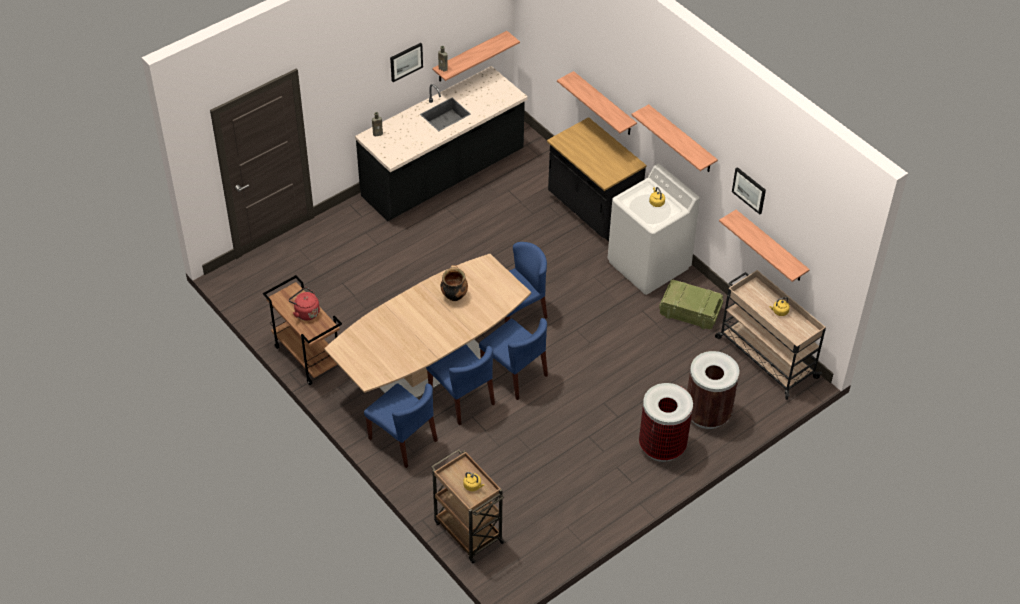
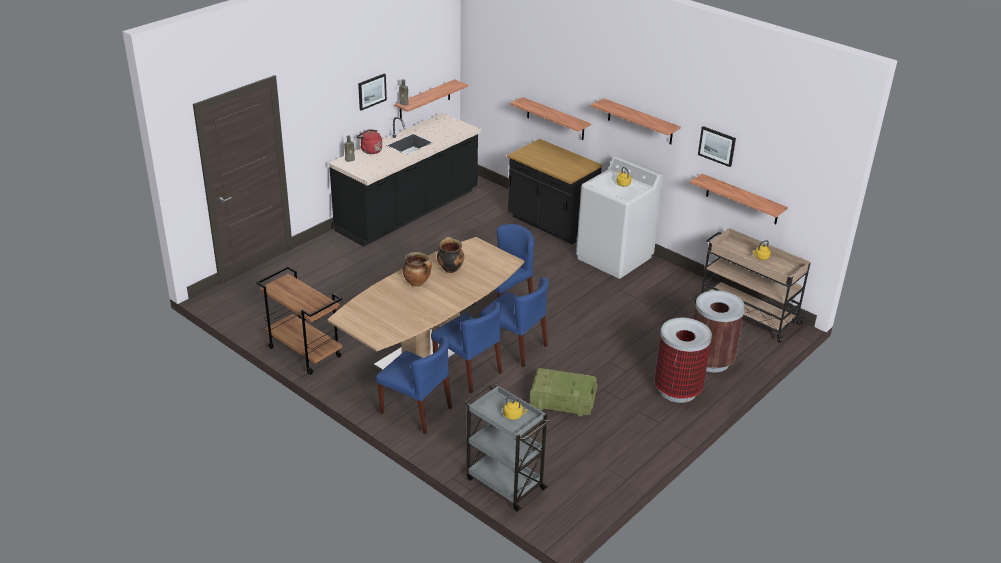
camera: 10 degrees left, 15 degrees down
(305, 312) = (302, 295): red kettle -> red kettle (370, 150)
(418, 311) = (417, 283): none -> cooking pot
(467, 531) = (504, 483): brown cart -> grey cart
(689, 312) = (663, 287): crate -> crate (561, 401)

